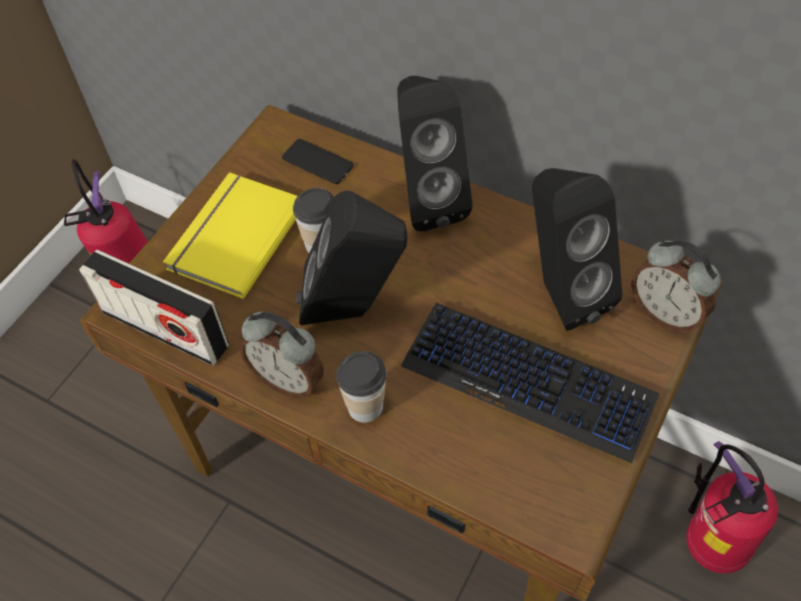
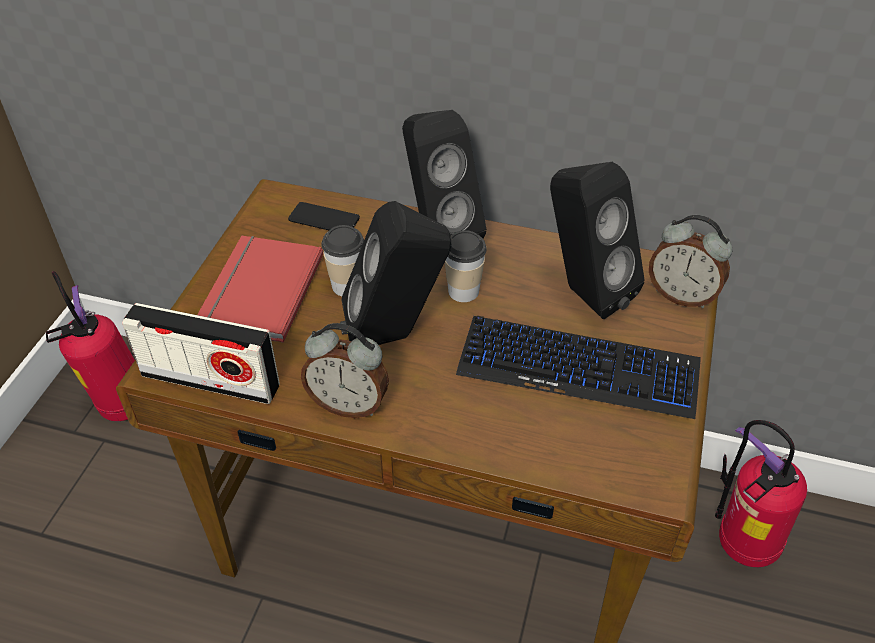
camera: 15 degrees left, 10 degrees down
(233, 237) = (258, 291): yellow book -> red book
(365, 406) = (431, 414): cup -> cup (463, 291)

